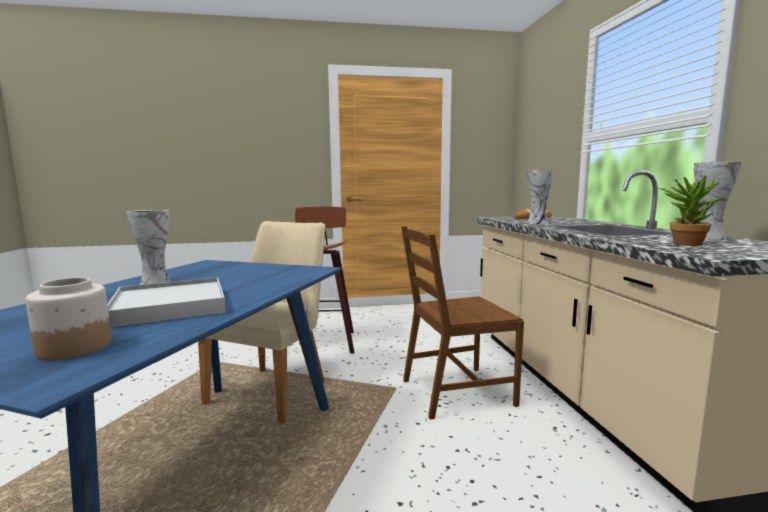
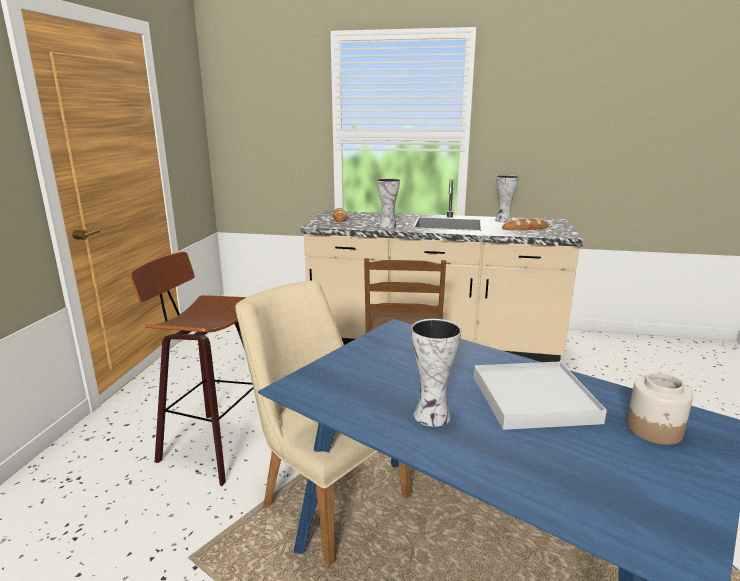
camera: 70 degrees left, 10 degrees up
(685, 243) = (525, 228): potted plant -> bread

